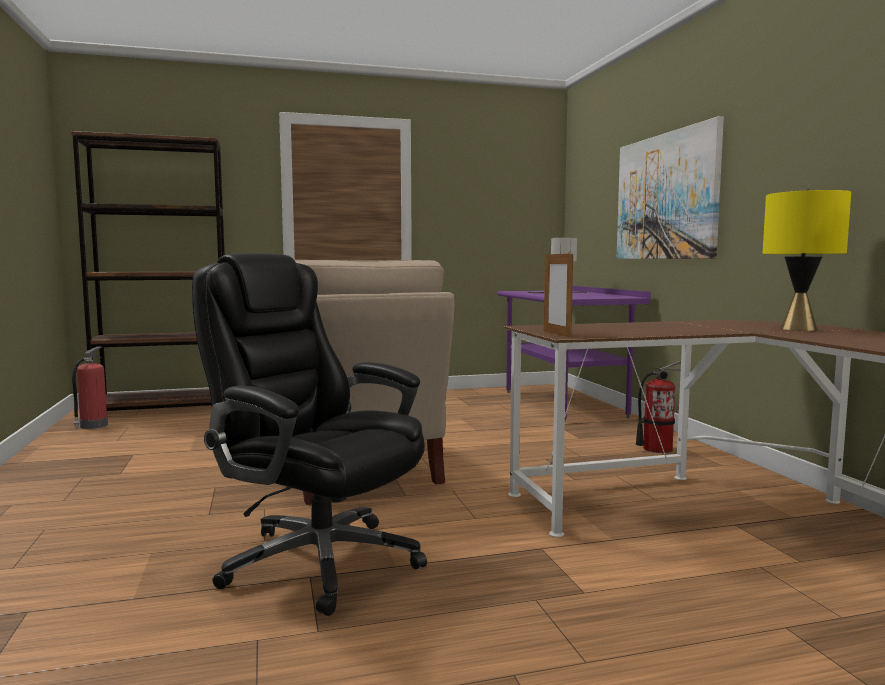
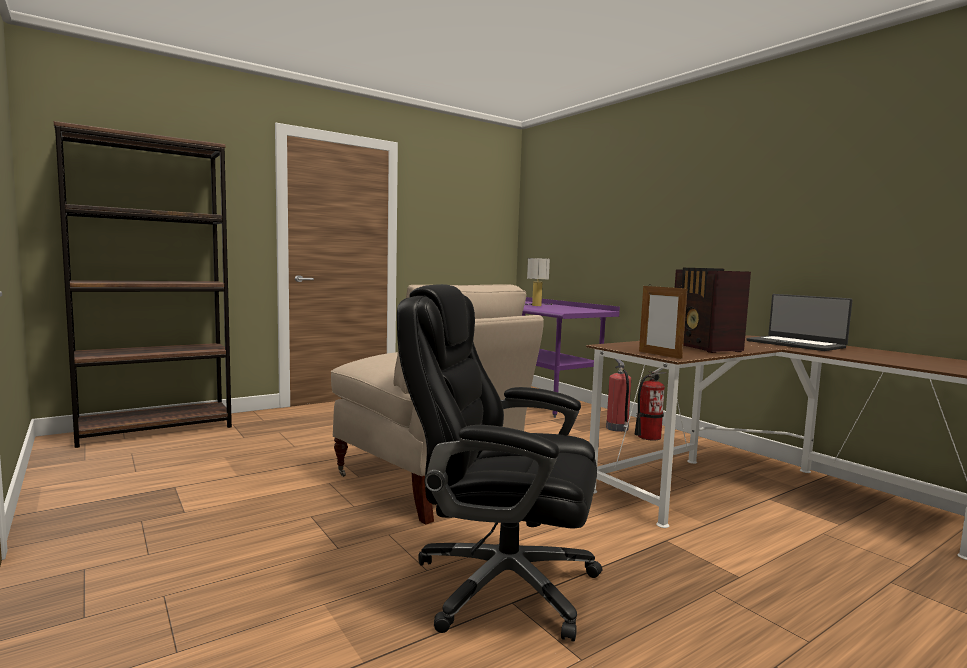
camera: 20 degrees left, 0 degrees up
(92, 426) = (85, 455): fire extinguisher -> fire extinguisher (617, 428)
(646, 330) = (705, 348): none -> radio
(665, 197) = (635, 230): picture -> none
(798, 329) = (795, 344): yellow table lamp -> laptop

